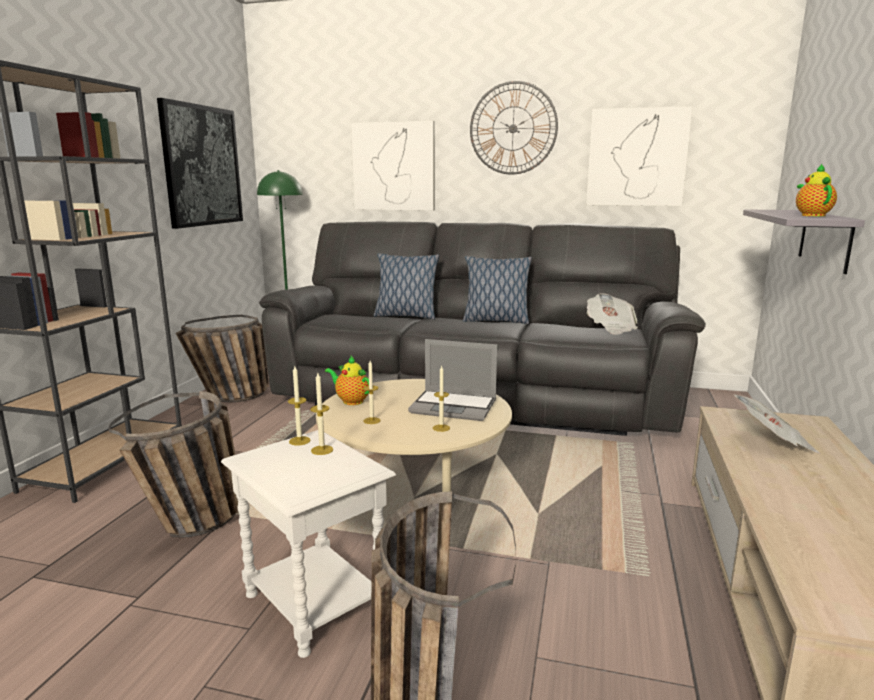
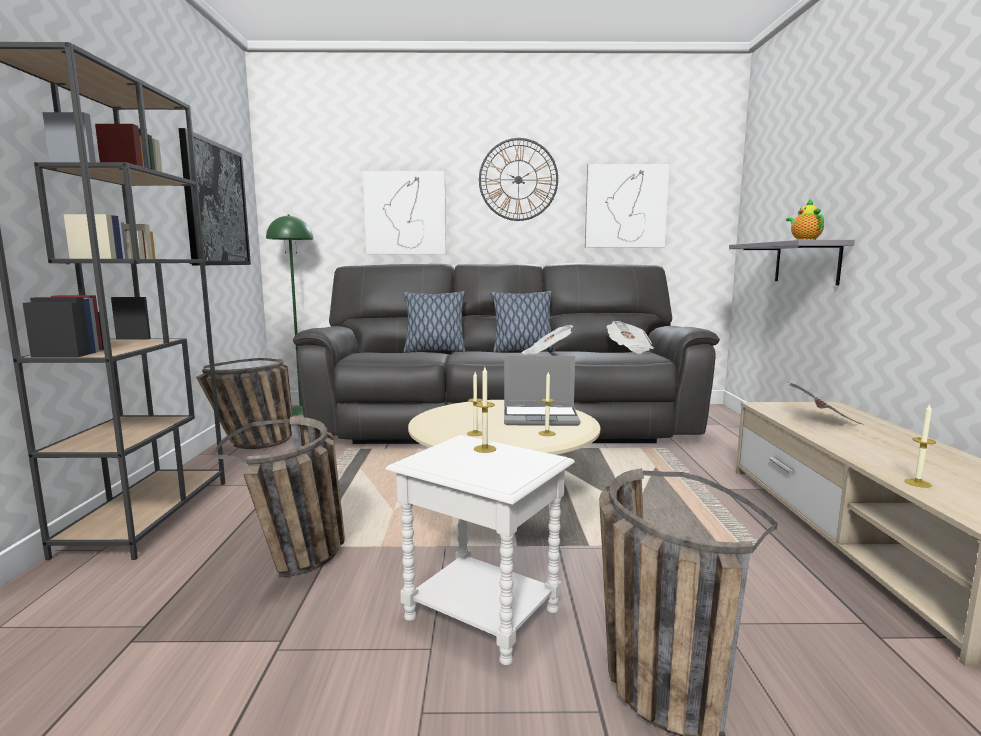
camera: 15 degrees left, 5 degrees down
(299, 441) = (453, 444): candle -> candle (917, 483)
(351, 401) = (437, 420): teapot -> none
(512, 328) = (546, 353): none -> newspaper

